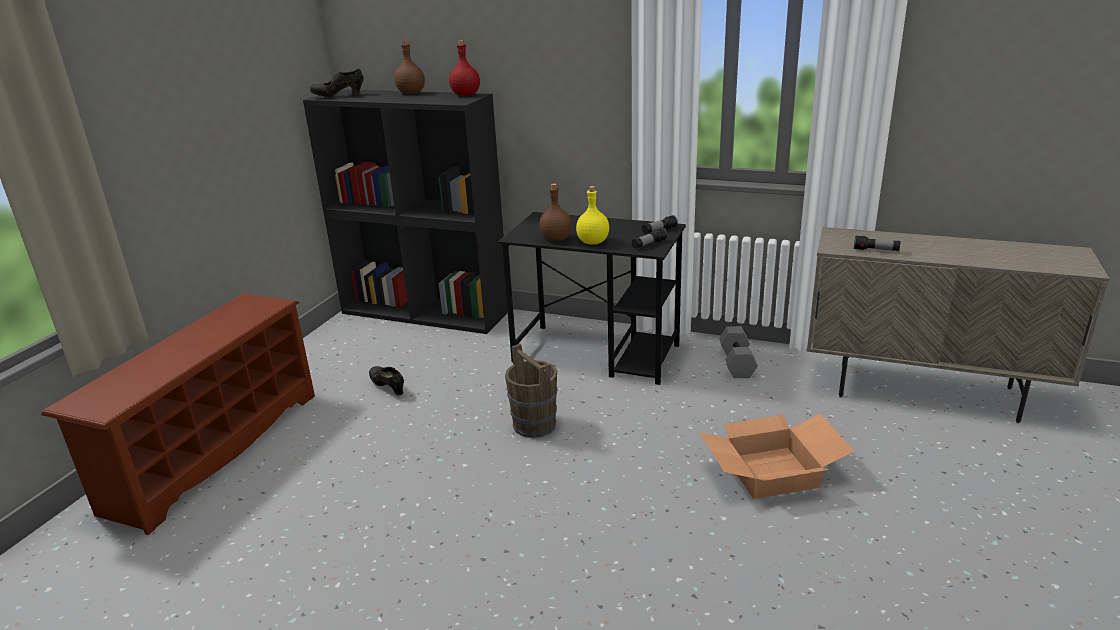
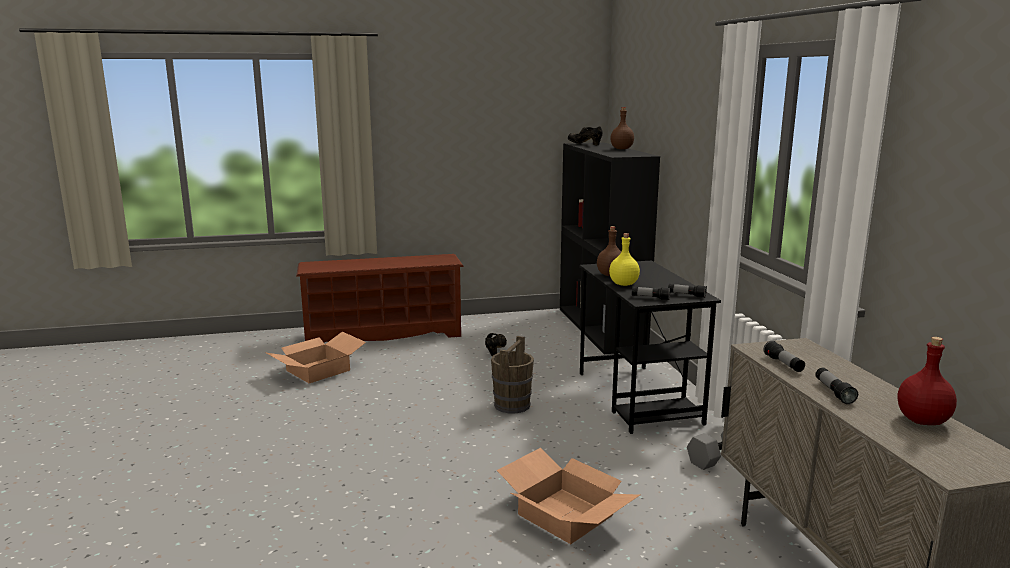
camera: 55 degrees right, 10 degrees down
(247, 543) = (318, 371): none -> cardboard box
(466, 95) = (640, 154): red bottle -> red bottle (922, 421)
(941, 254) = (833, 392): none -> flashlight

